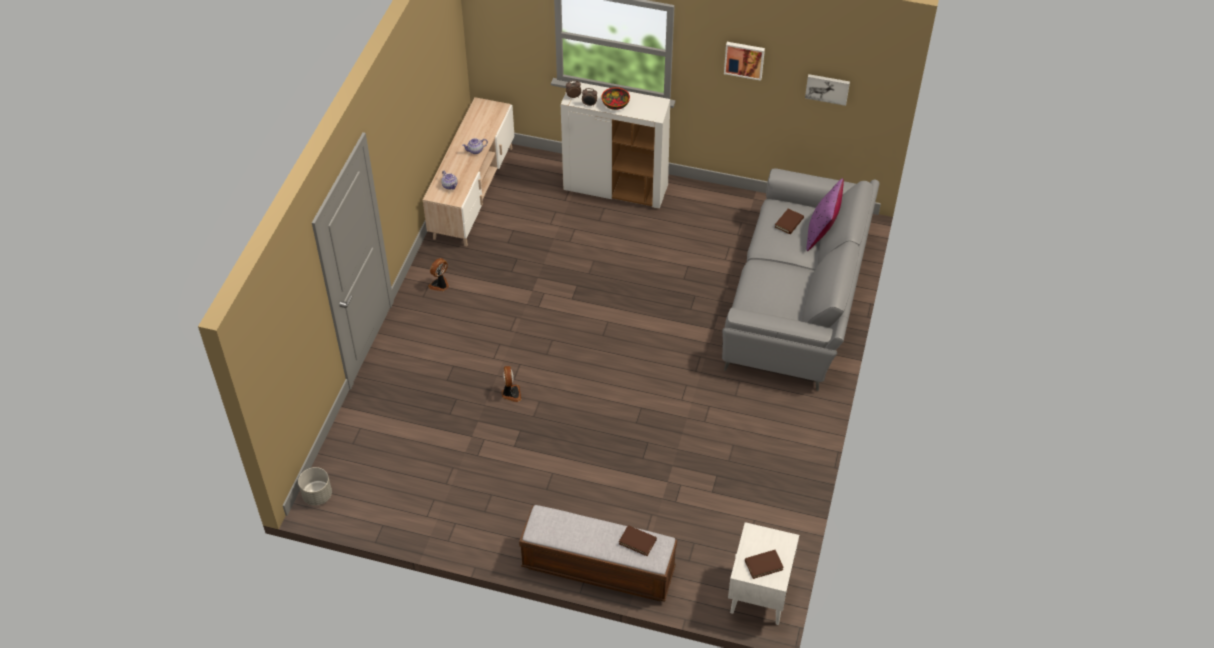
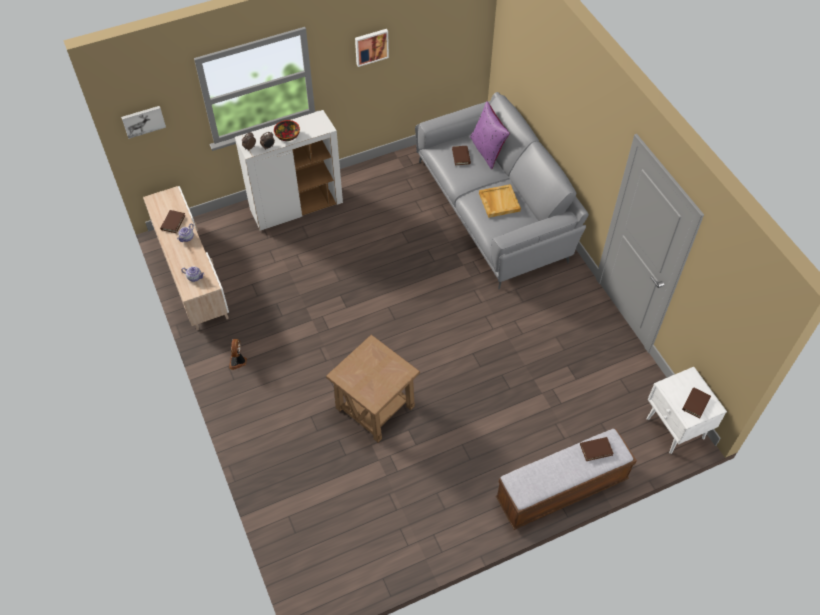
camera: 40 degrees left, 5 degrees up
(317, 495) = (309, 595): grey planter -> none
(477, 132) = (173, 222): none -> brown book
(511, 393) = (374, 407): fan -> brown side table
(780, 283) = (499, 202): none -> beige tray
(827, 88) = (439, 38): picture -> picture (143, 121)

